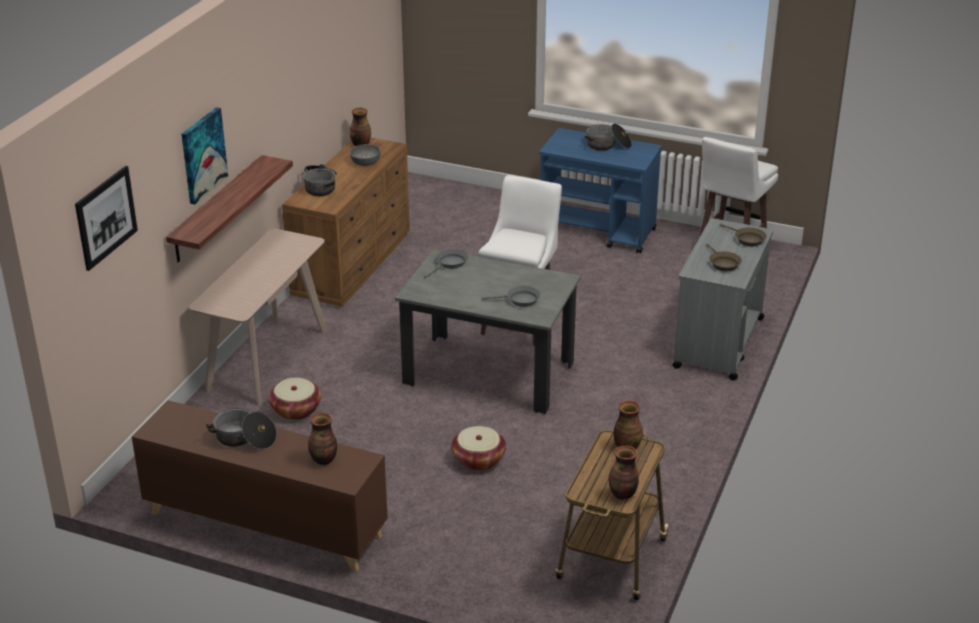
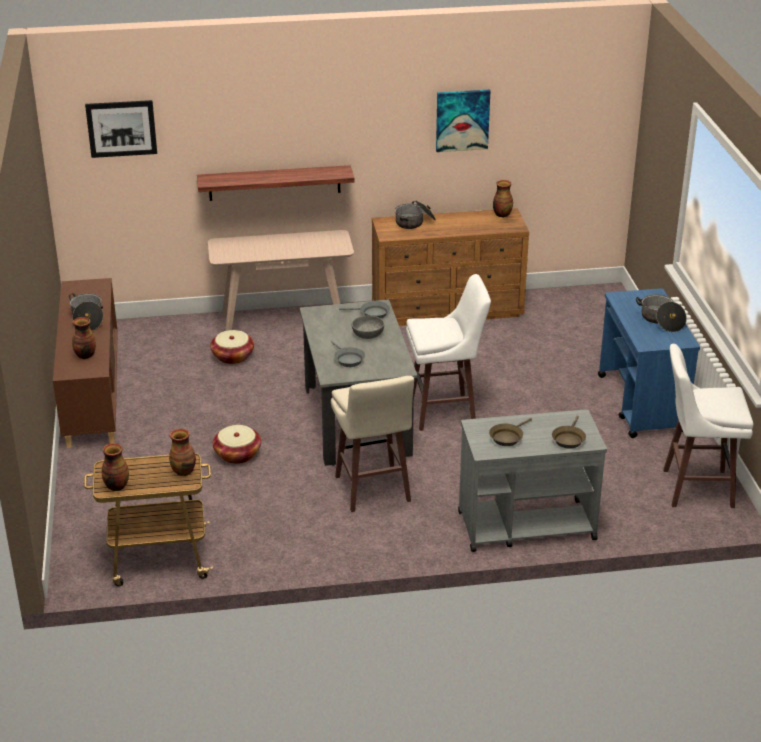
camera: 60 degrees right, 0 degrees up
(203, 155) = (260, 132): picture -> picture (462, 120)
(365, 162) = (475, 225): grey bowl -> grey bowl (367, 334)
(606, 401) = (372, 490): none -> beige stool

